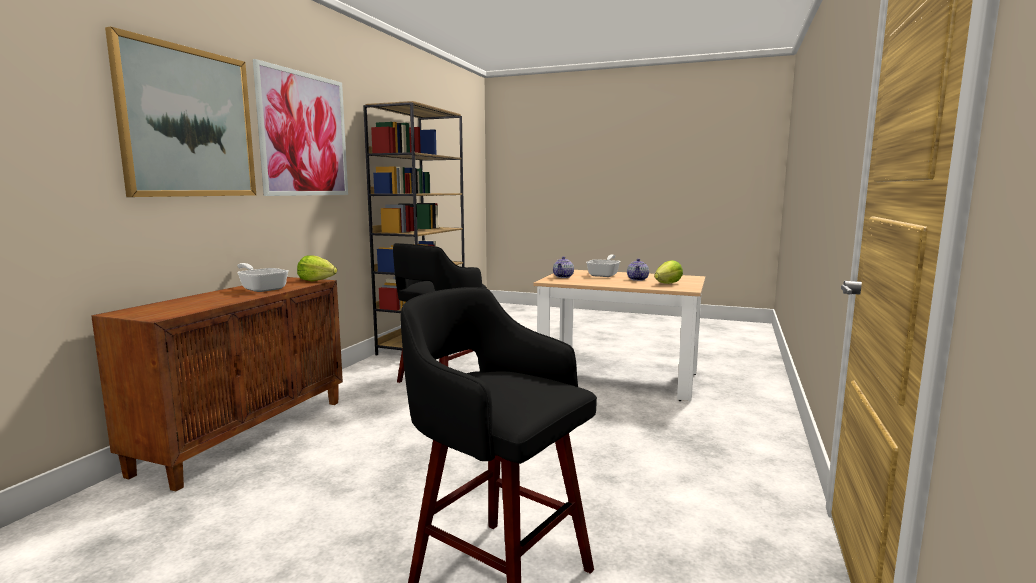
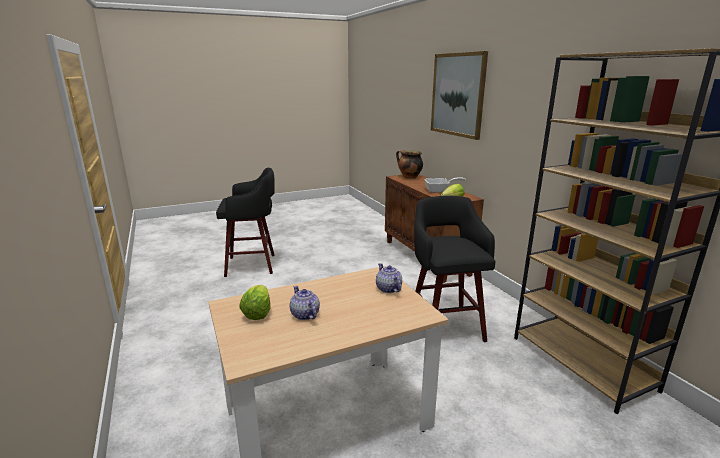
camera: 135 degrees right, 10 degrees up
(156, 310) = (409, 177): none -> cooking pot
(304, 134) = (525, 98): picture -> none
(604, 275) = (361, 315): frying pan -> none

